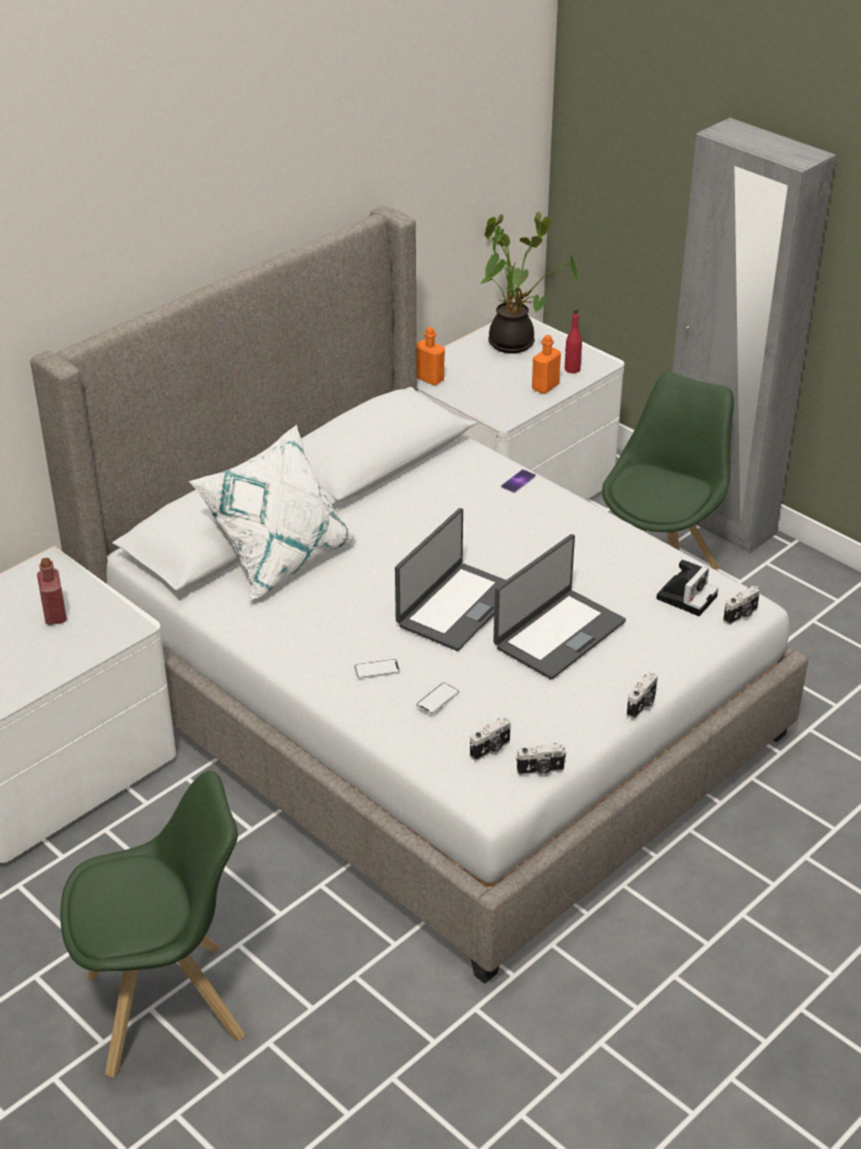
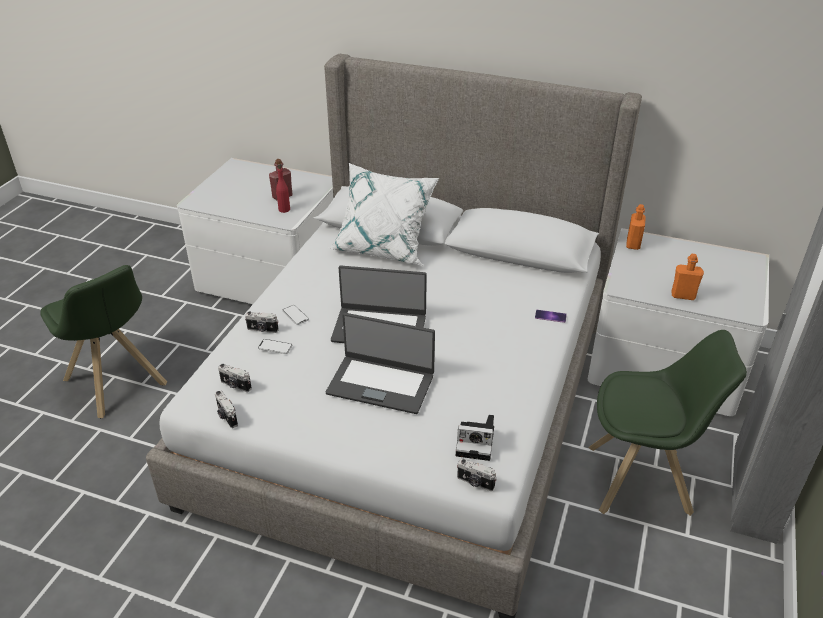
camera: 65 degrees right, 0 degrees up
(515, 343) = (724, 266): potted plant -> none
(572, 369) = (722, 301): red bottle -> red bottle (284, 209)
(642, 705) = (324, 451): camera -> camera (262, 330)

